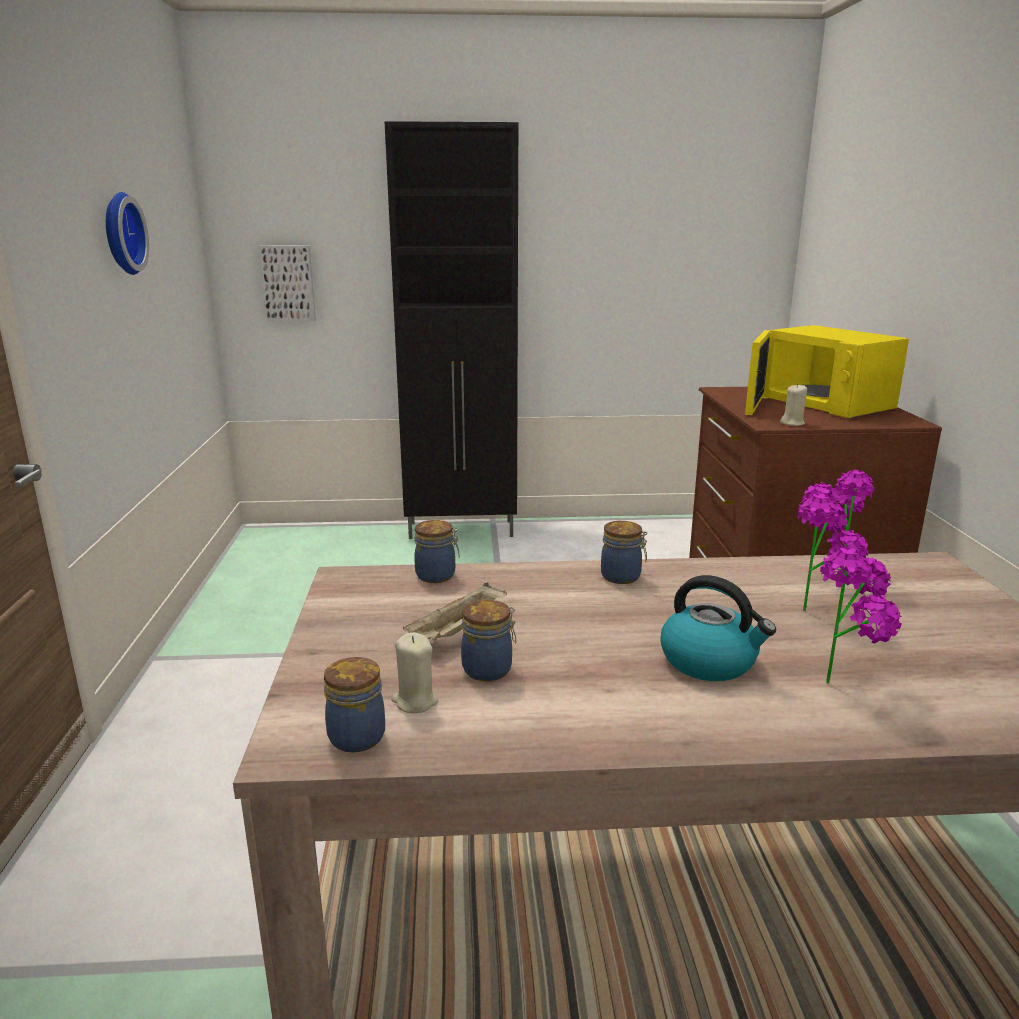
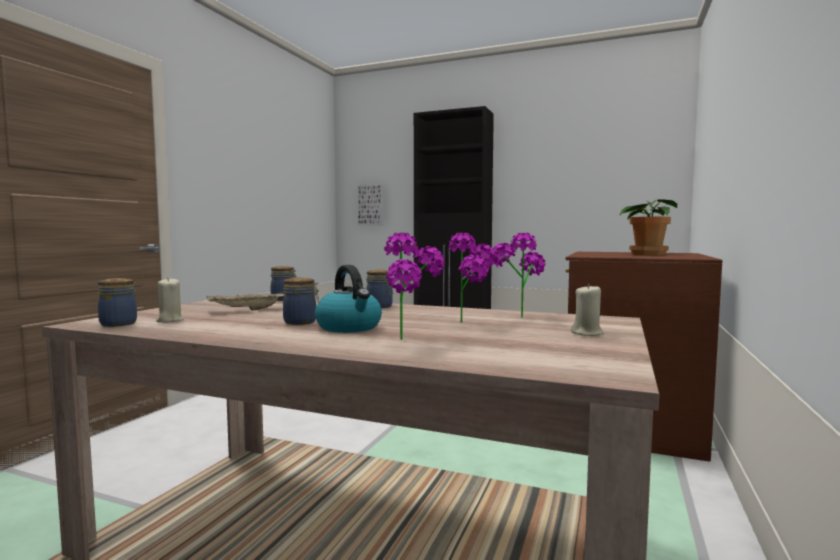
camera: 25 degrees right, 15 degrees down
(120, 234) = (260, 163): wall clock -> none
(489, 669) = (229, 318): jar -> jar (301, 322)
(792, 423) = (600, 256): beige candle -> beige candle (587, 333)
(819, 403) = (646, 254): yellow microwave -> potted plant

